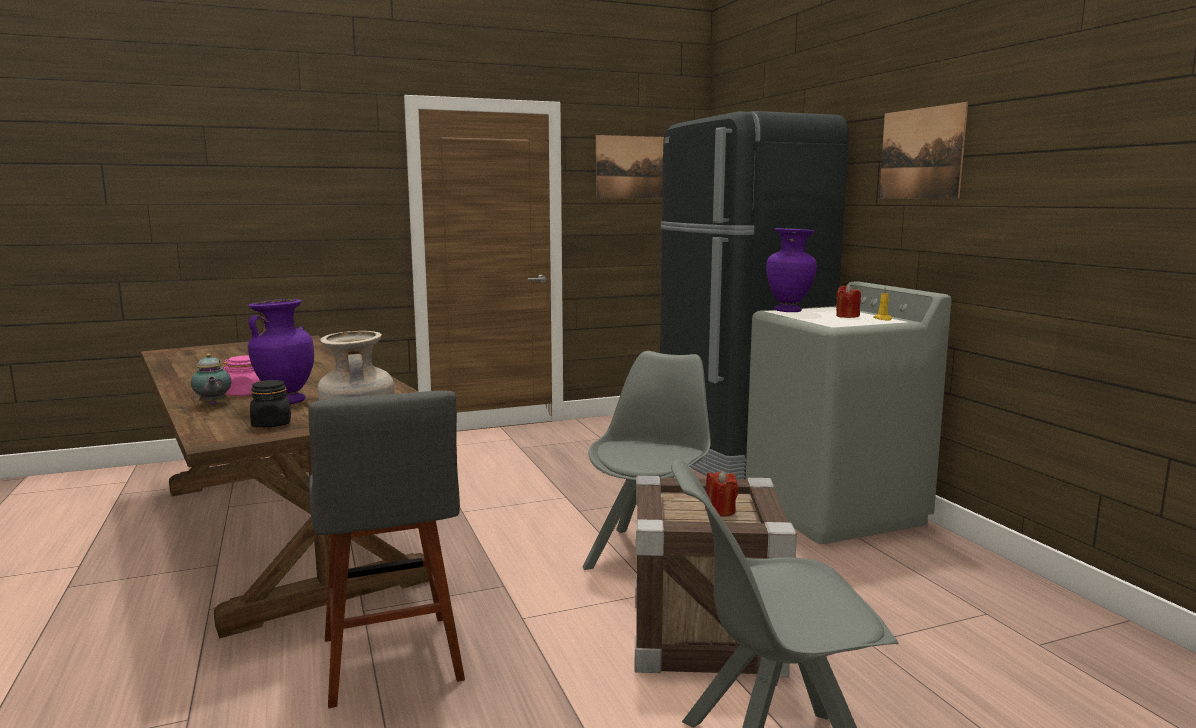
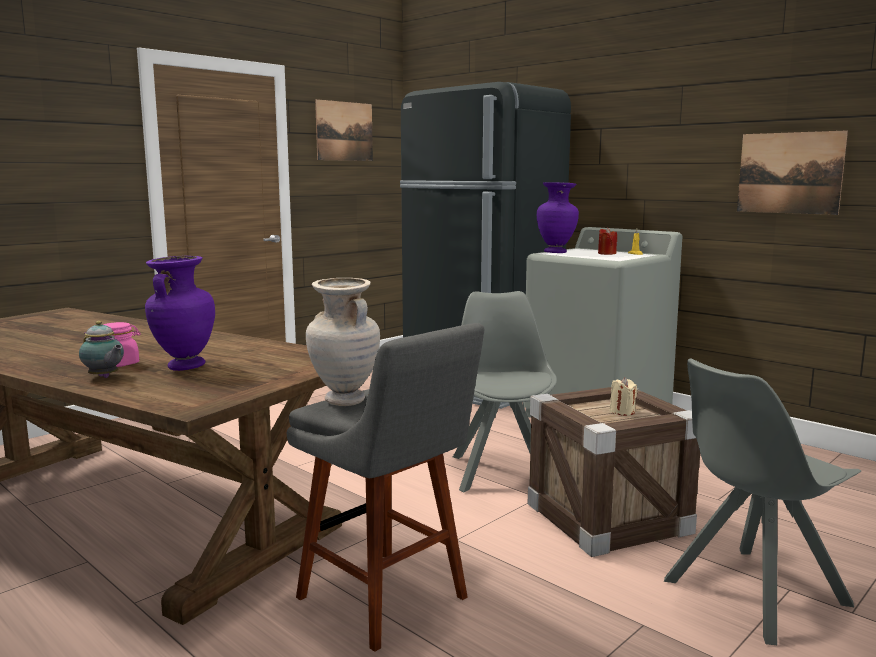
camera: 25 degrees left, 0 degrees up
(271, 424) = (217, 386): black jar -> none
(720, 511) = (622, 411): red candle -> beige candle
(921, 153) = (644, 122): picture -> picture (789, 173)

